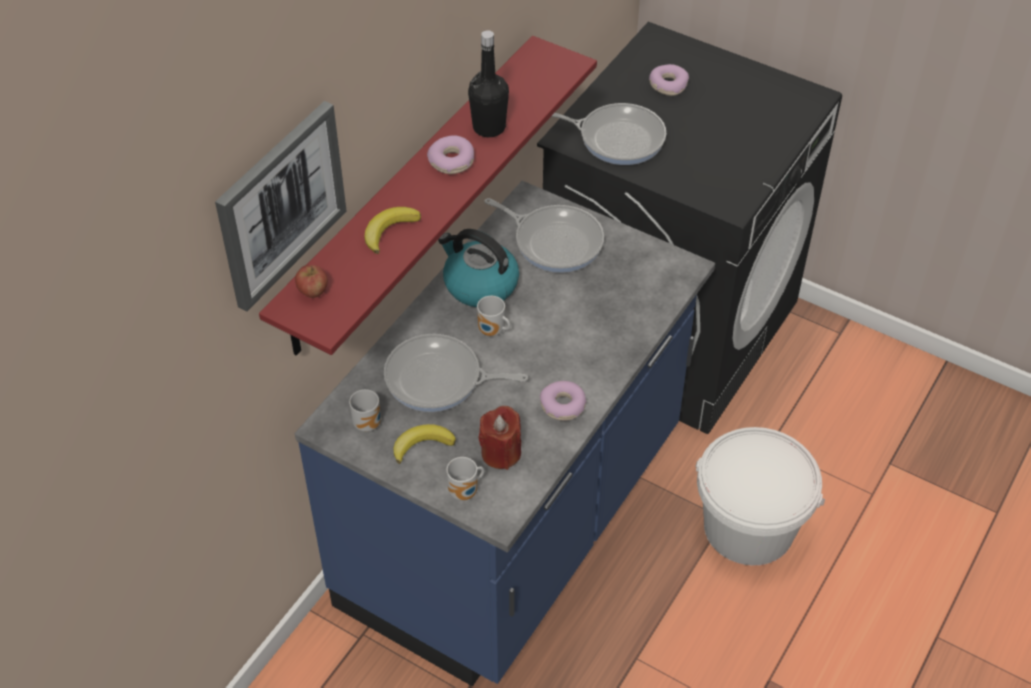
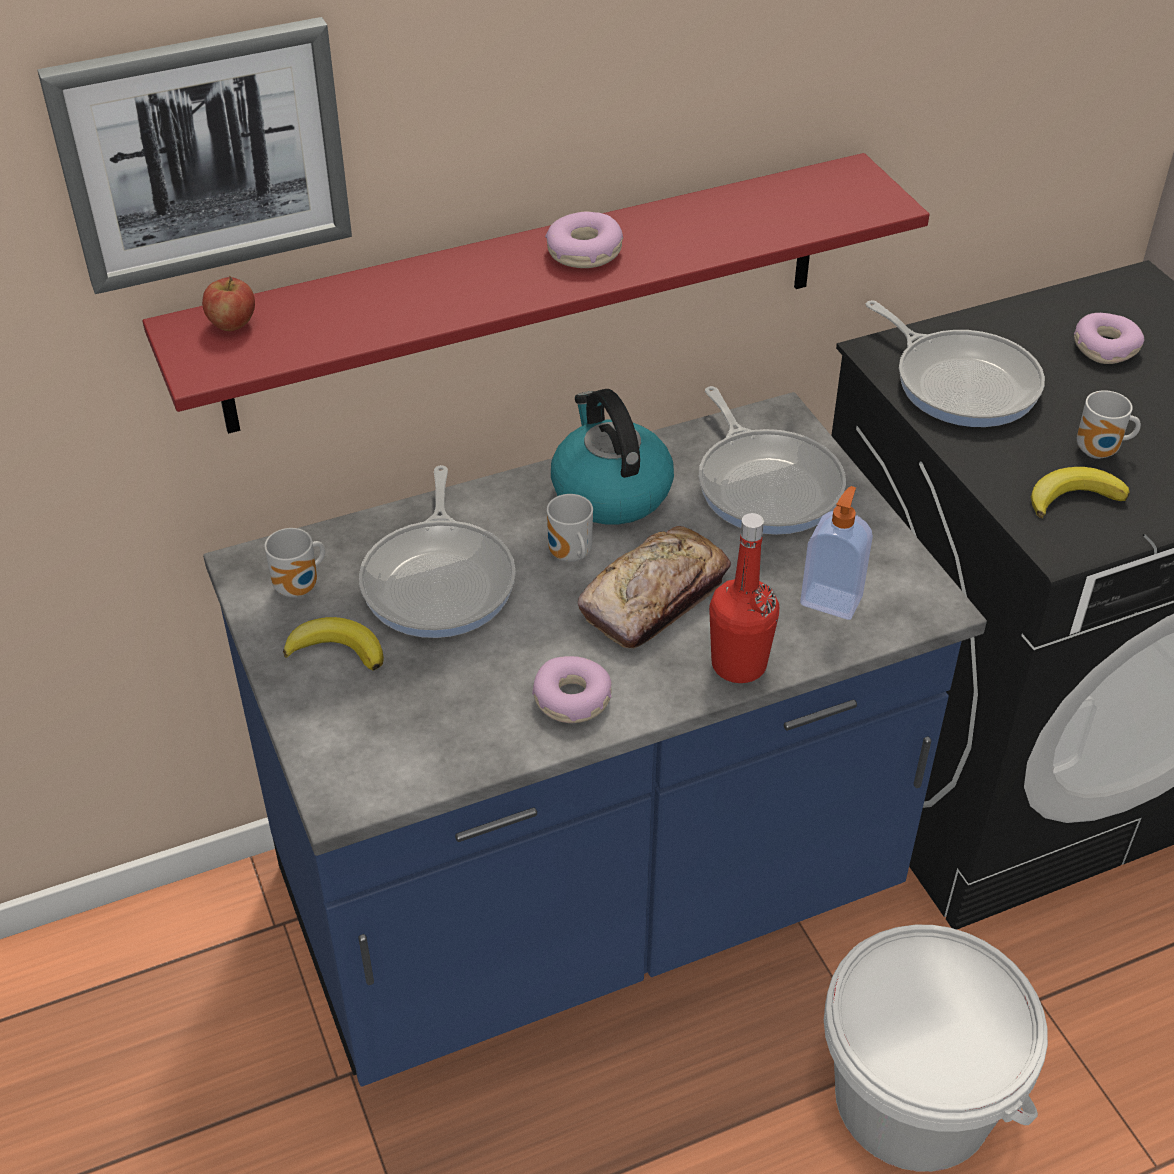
camera: 35 degrees right, 5 degrees down
(389, 231) = (409, 297): banana -> banana (1073, 497)
(438, 379) = (440, 580): frying pan -> frying pan turned 135 degrees counterclockwise
(465, 492) = (329, 741): mug -> mug (1099, 453)
(489, 127) = (680, 233): black bottle -> none
(501, 453) = (427, 715): red candle -> none
(555, 332) = (654, 598): none -> bread
(624, 345) = (739, 664): none -> red bottle
(638, 288) = (831, 599): none -> soap dispenser

